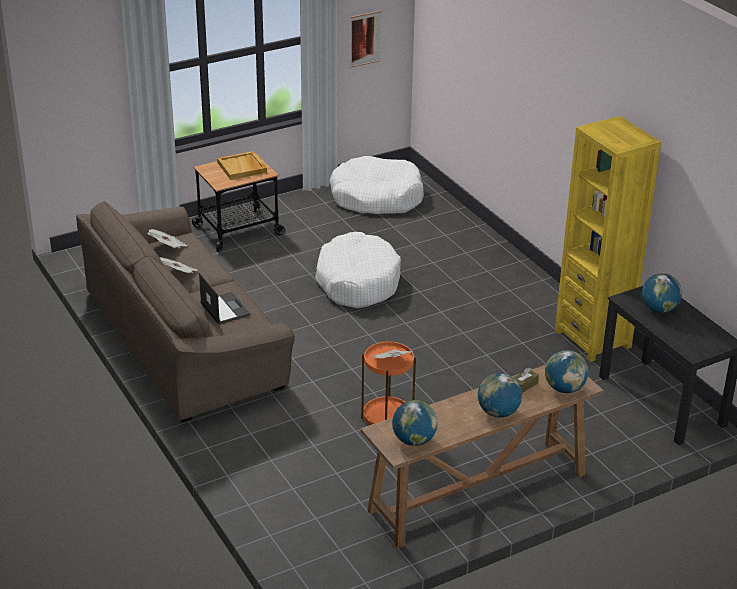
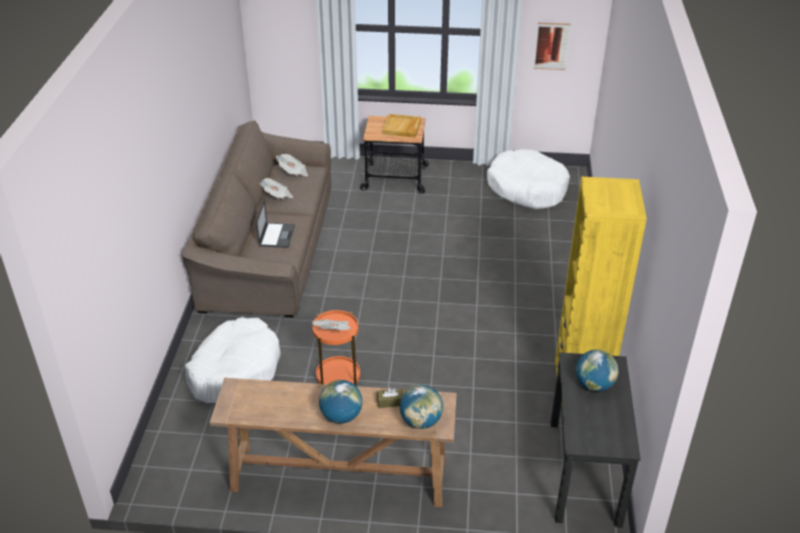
camera: 35 degrees right, 5 degrees up
(357, 282) = (438, 253): white dog bed -> white dog bed (235, 370)
(414, 440) = (249, 408): globe -> none

